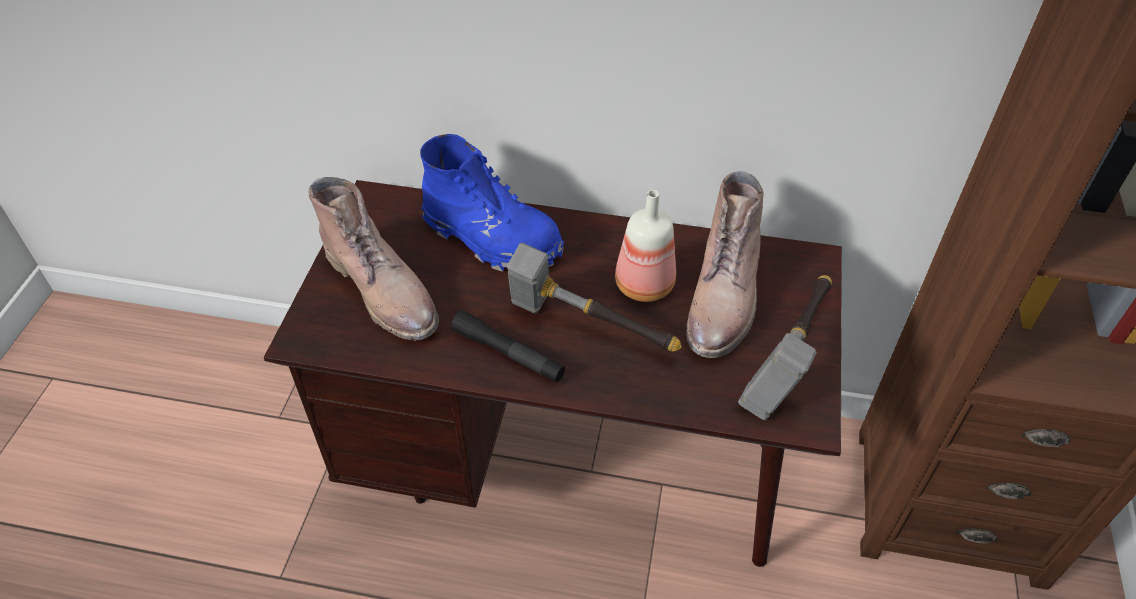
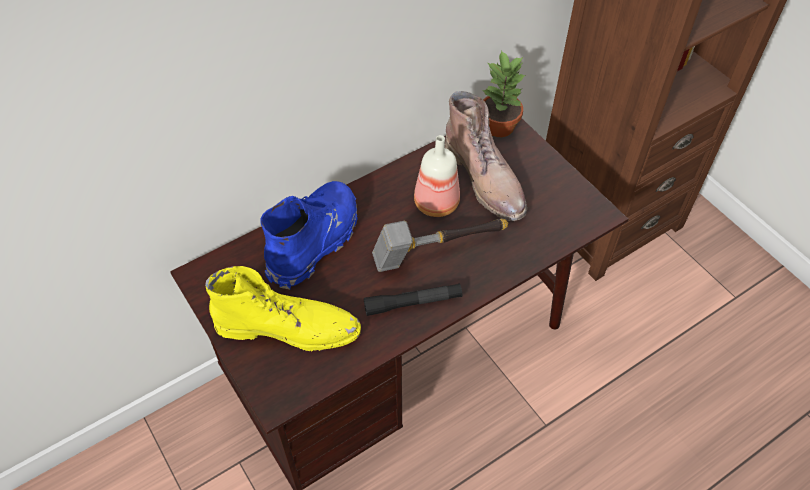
camera: 45 degrees left, 5 degrees up
(384, 290) = (289, 326): brown boot -> yellow boot
(492, 239) = (315, 242): blue boot -> blue boot turned 45 degrees counterclockwise
(789, 359) = (554, 188): hammer -> none
(805, 260) = (499, 126): none -> potted plant

